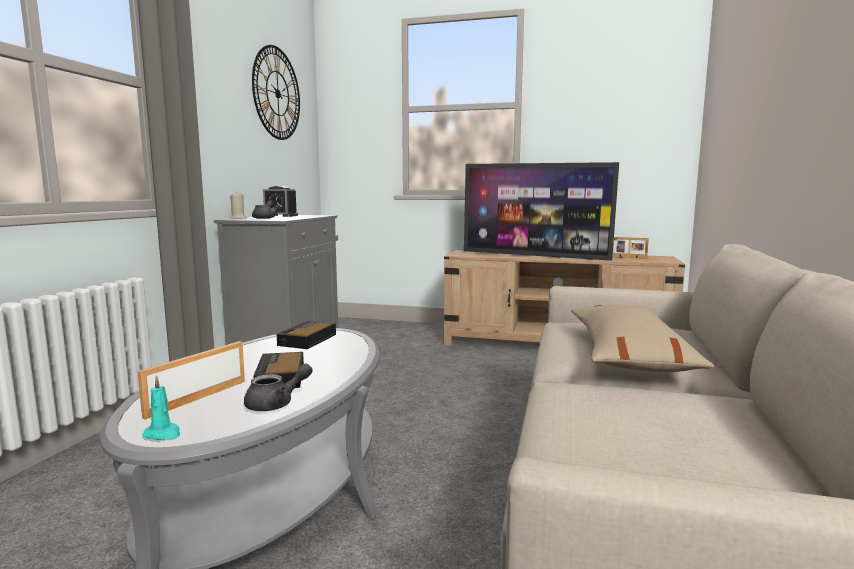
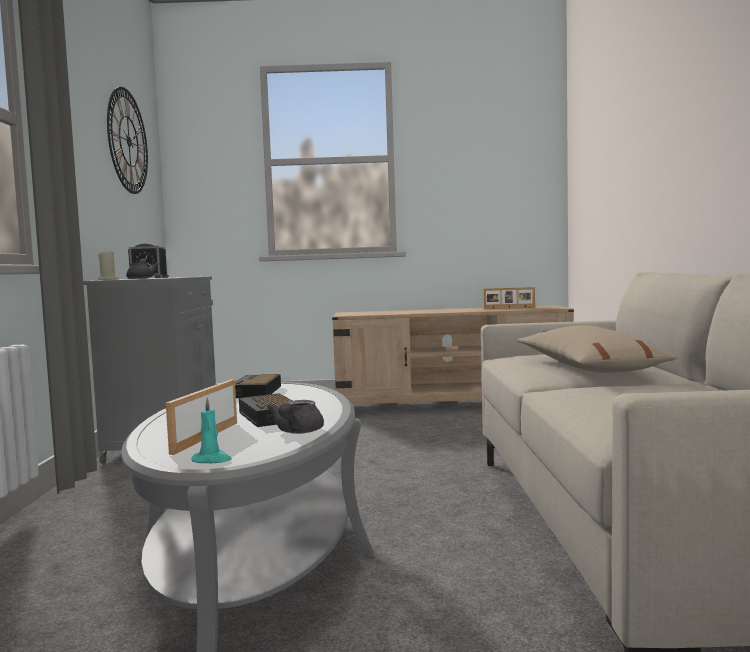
camera: 15 degrees left, 5 degrees down
(276, 404) = (296, 432): grey teapot -> grey teapot turned 150 degrees clockwise
(534, 256) = (426, 311): television -> none

